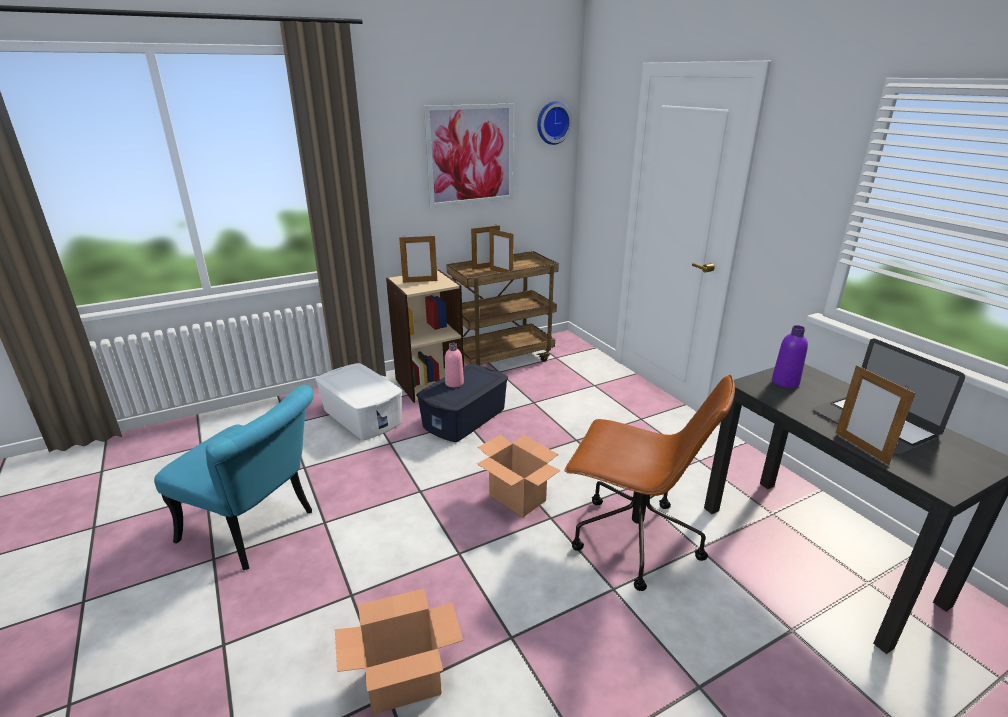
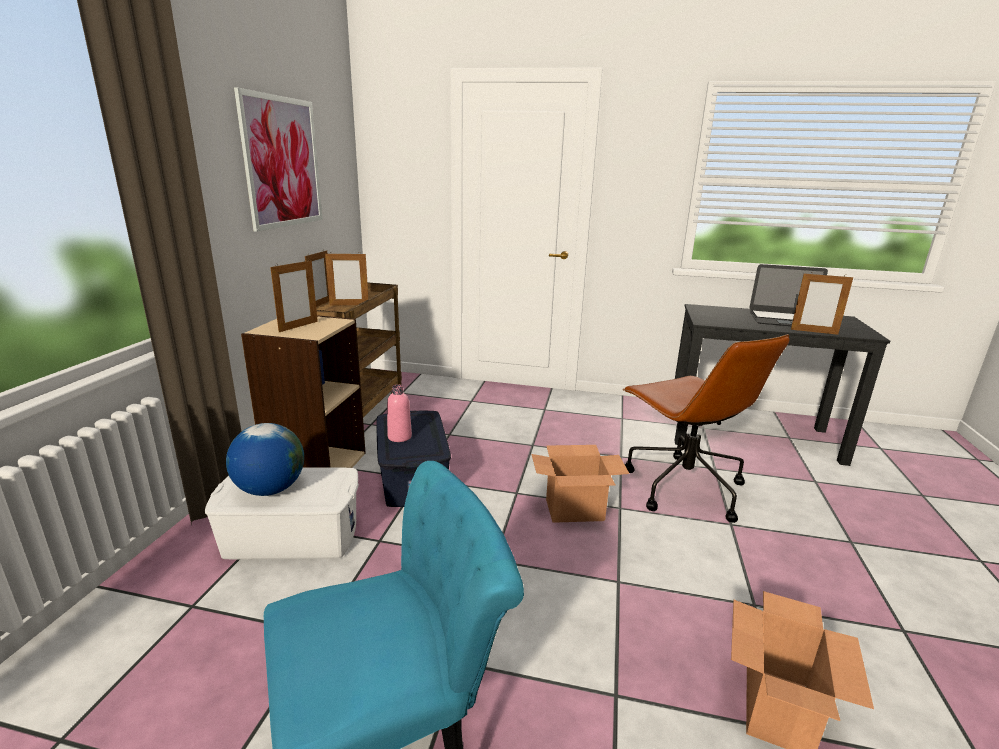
camera: 50 degrees left, 5 degrees down
(351, 381) = (270, 489): none -> globe
(552, 123) = (339, 131): wall clock -> none
(633, 539) = (682, 487): brown office chair -> brown office chair turned 90 degrees clockwise
(785, 382) = (712, 315): purple bottle -> none

